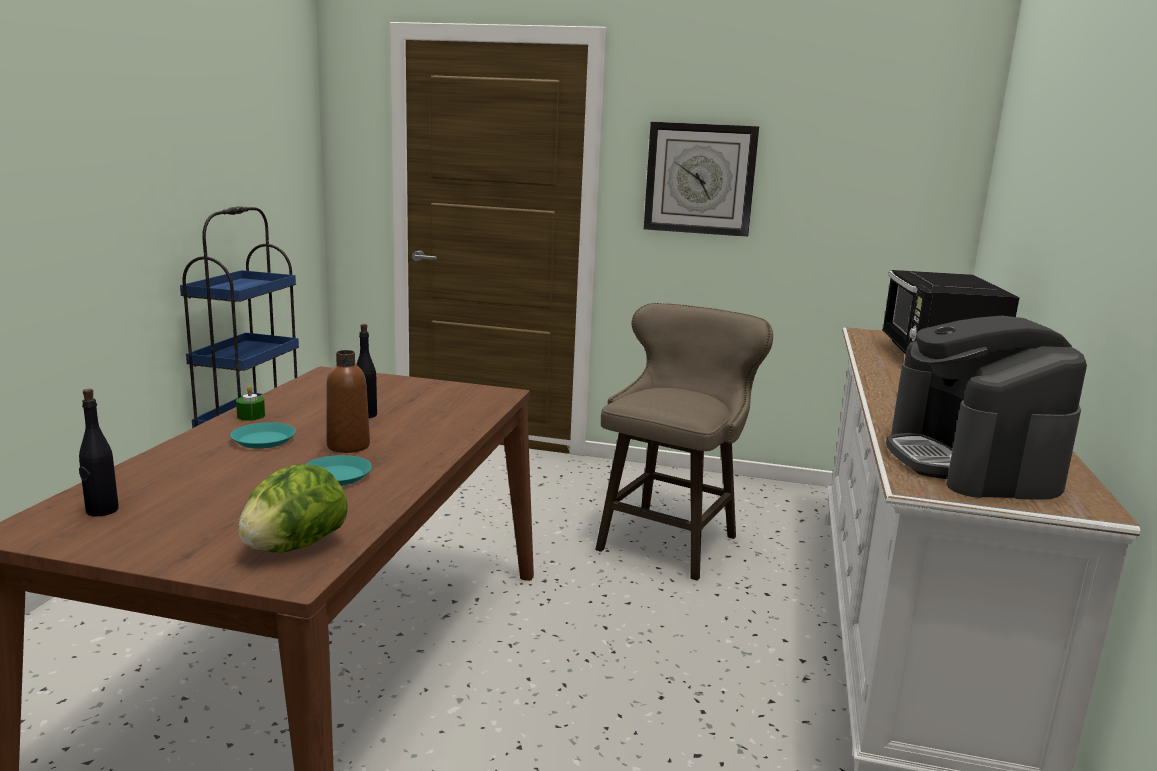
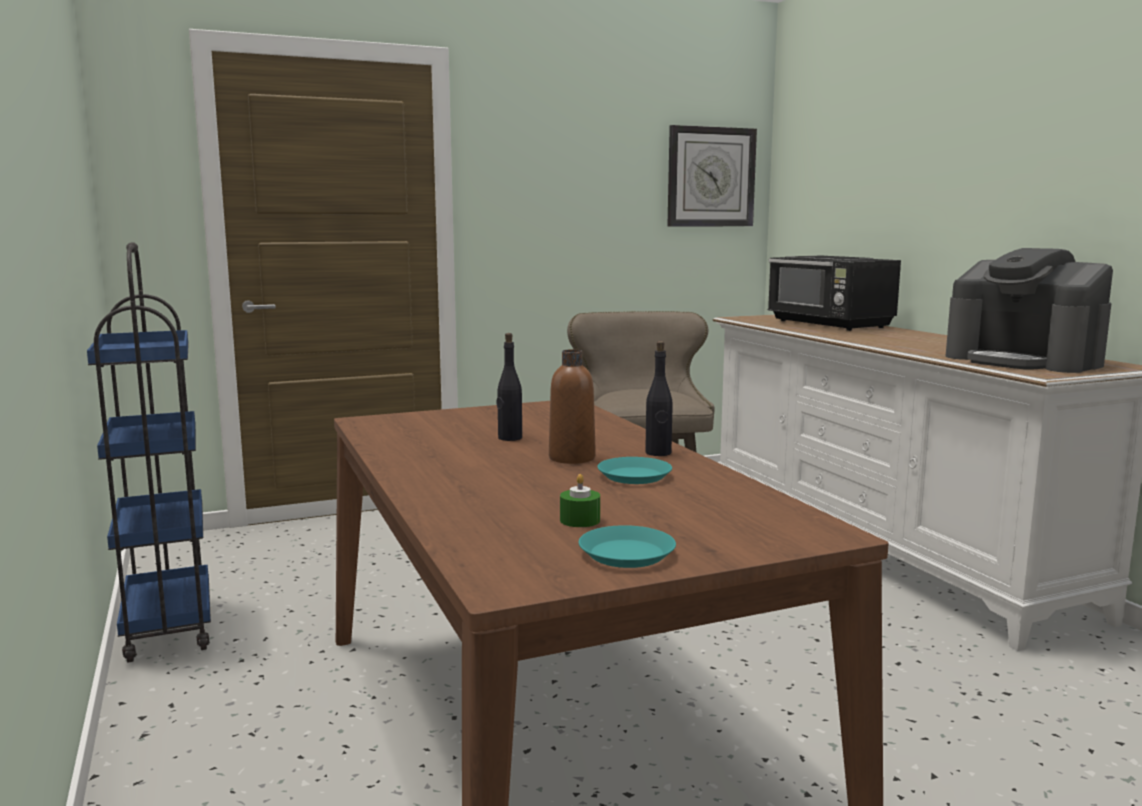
camera: 35 degrees left, 5 degrees down
(101, 510) = (525, 550): black bottle -> black bottle (658, 453)
(251, 416) = (406, 461): green candle -> green candle (580, 520)
(263, 440) = (484, 472): turquoise plate -> turquoise plate (626, 554)
(294, 547) = (764, 519): lettuce -> none
(700, 179) = (551, 198): wall clock -> wall clock (710, 177)

